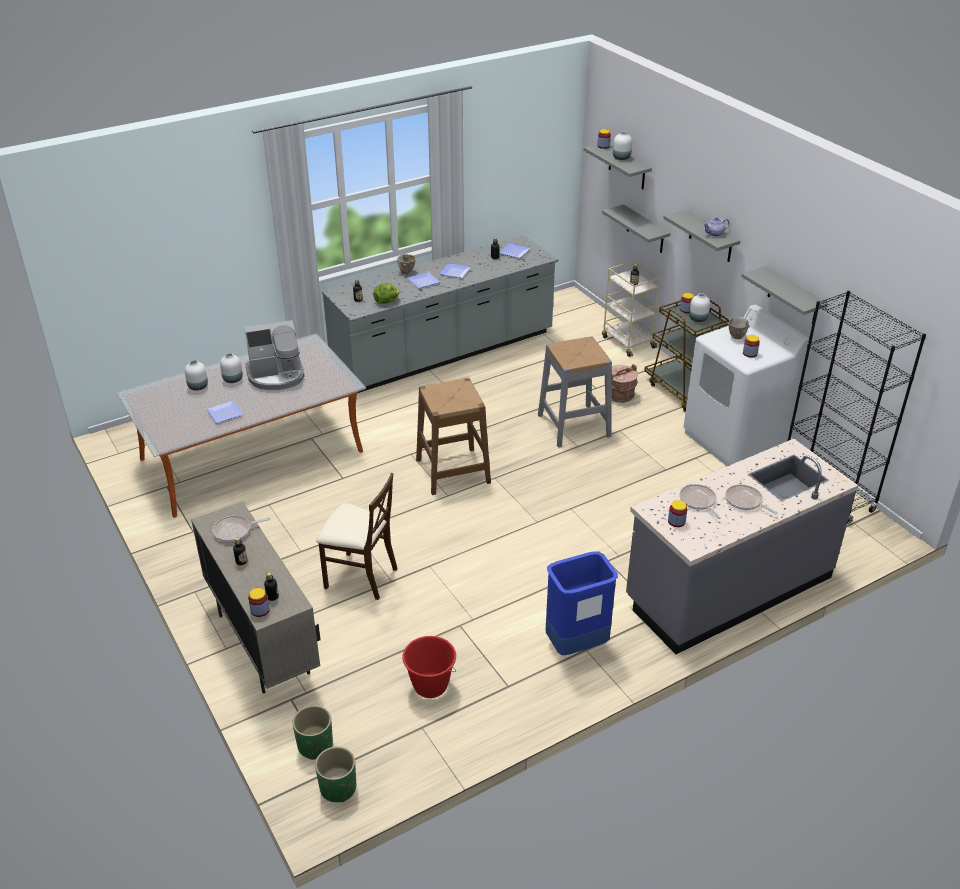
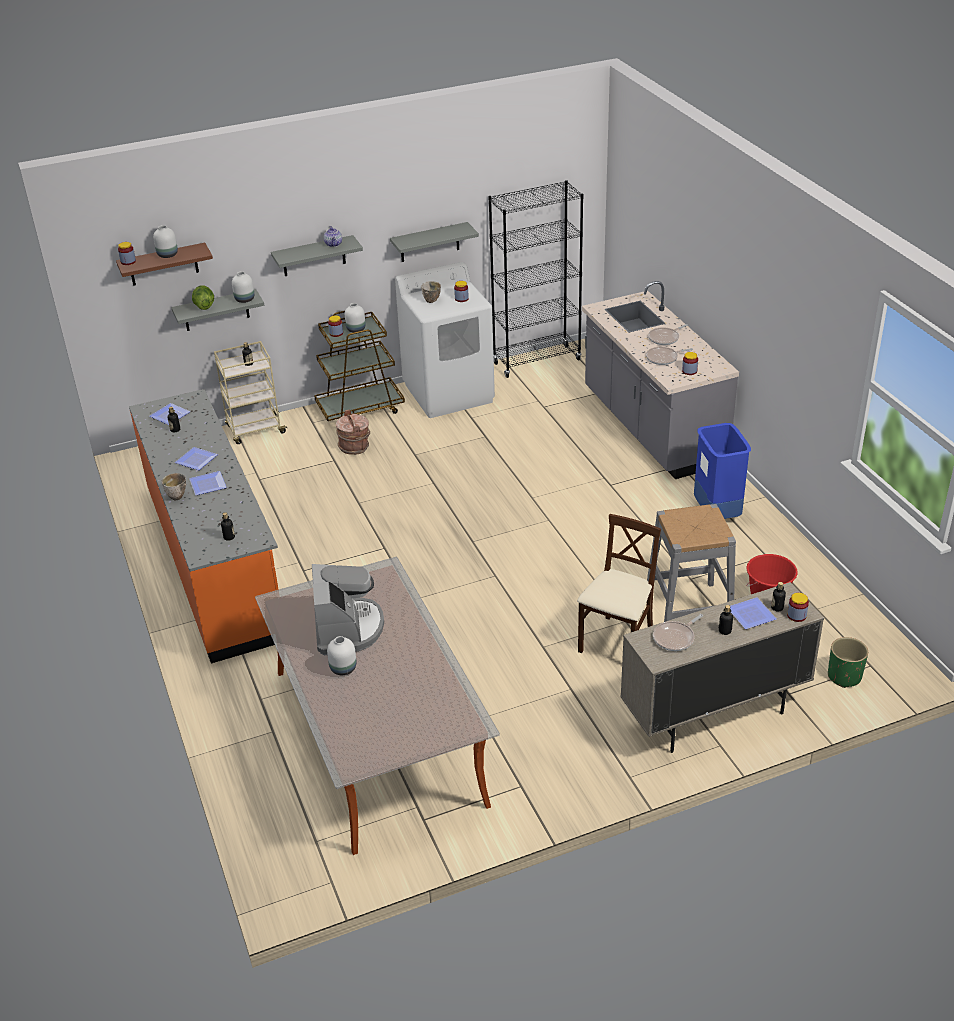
camera: 80 degrees left, 0 degrees up
(197, 387) = (351, 701): white vase -> white vase (245, 299)
(223, 413) = (421, 673): plate -> plate (750, 616)
(235, 531) = (675, 638): frying pan -> frying pan turned 60 degrees clockwise
(338, 788) = (890, 662): green planter -> none
(387, 302) = (245, 514): lettuce -> lettuce (204, 306)
(444, 354) = (216, 562): grey counter -> orange counter
(453, 471) = (453, 569): brown stool -> none
(573, 425) = (397, 482): grey stool -> grey stool (688, 609)
(627, 166) = (163, 264): grey shelf -> brown shelf

